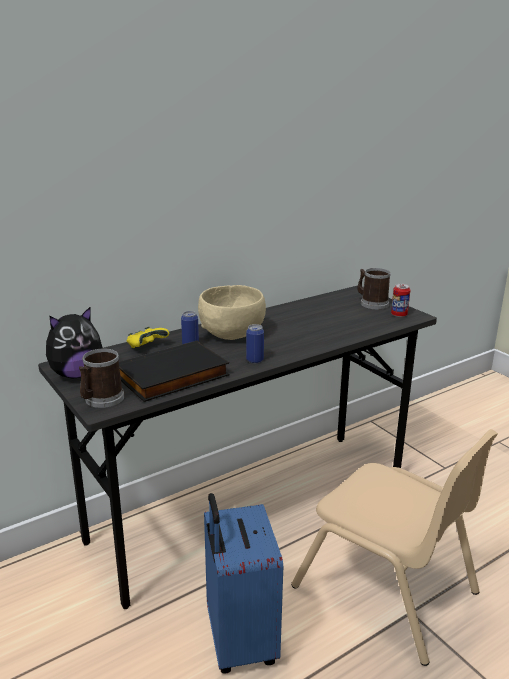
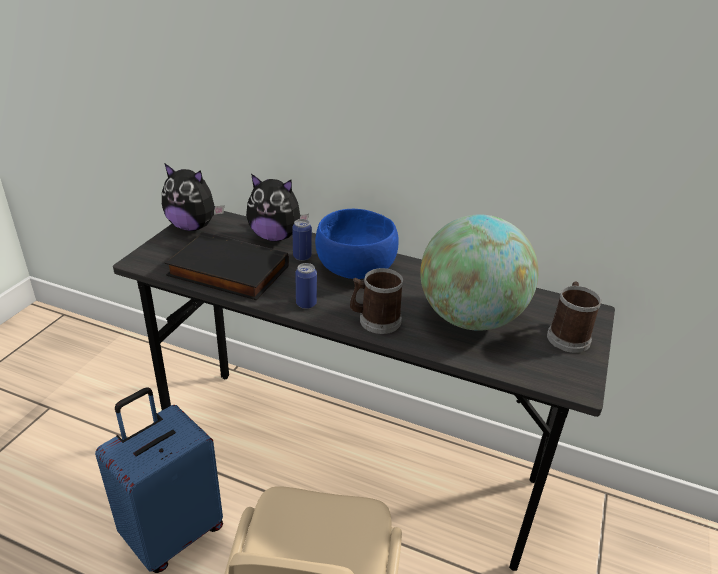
camera: 55 degrees right, 10 degrees up
(101, 400) = (156, 255): mug -> mug (375, 320)
(146, 347) = (275, 237): yellow game controller -> plush toy
(233, 333) = (356, 269): beige bowl -> blue bowl
(329, 319) = (470, 318): none -> globe
(399, 315) = (560, 370): can -> none

